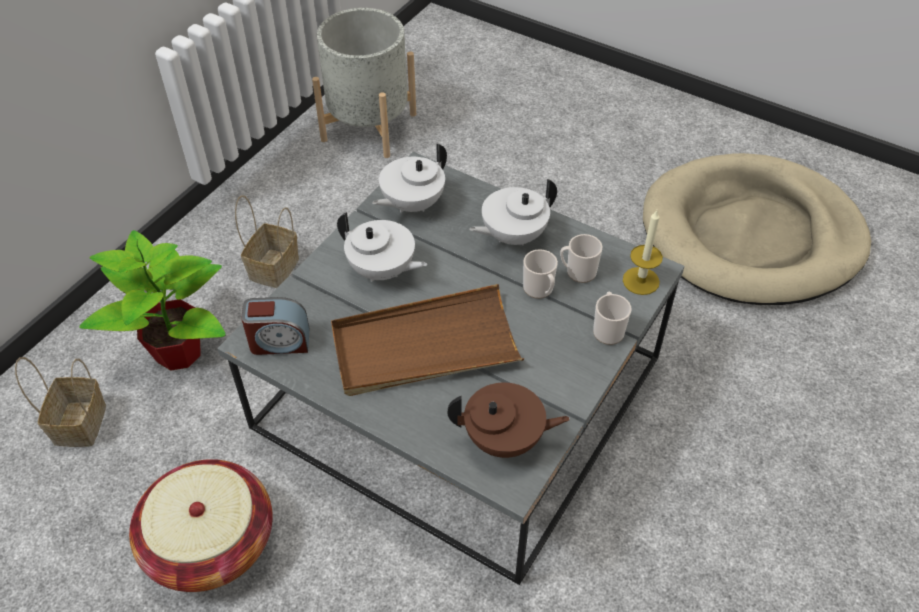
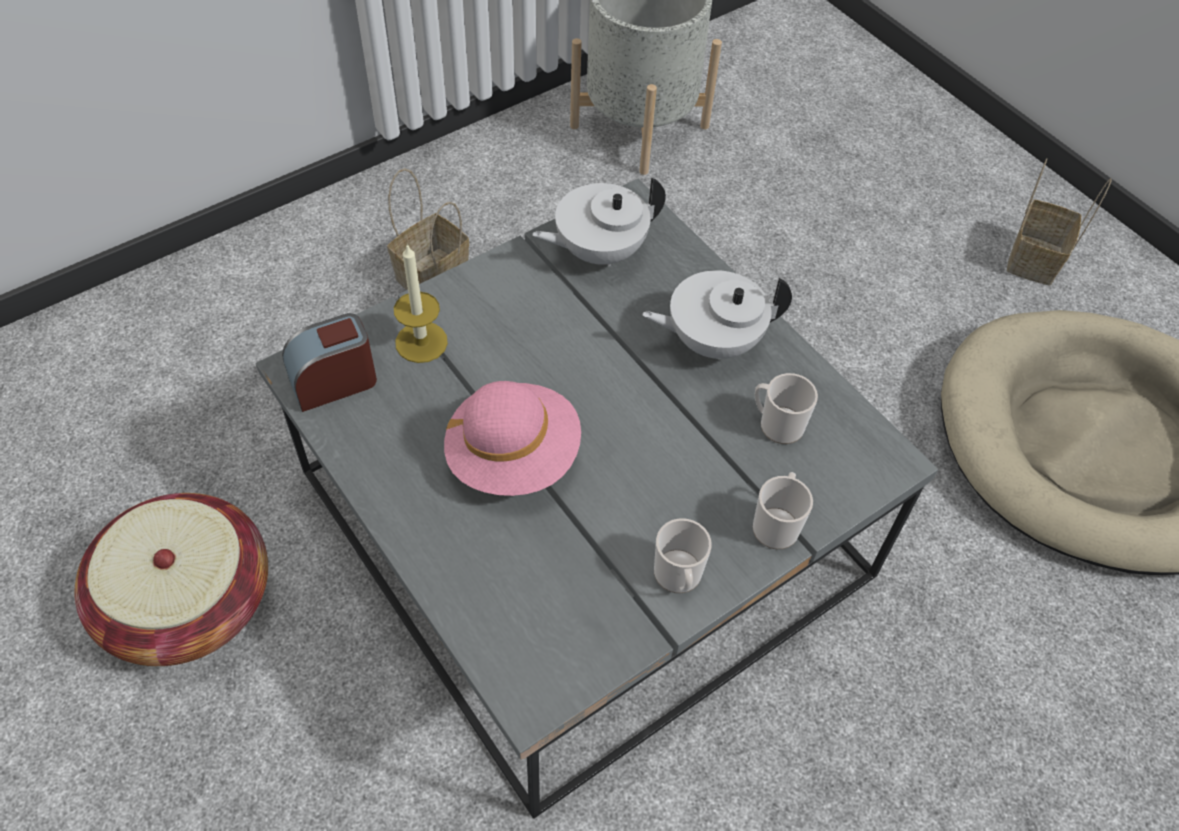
camera: 20 degrees right, 5 degrees up
(79, 422) = (117, 391): basket -> basket (1033, 257)
(180, 351) = (271, 344): potted plant -> none
(279, 341) = (334, 382): alarm clock -> alarm clock turned 135 degrees clockwise
(382, 271) = (512, 331): white teapot -> none
(424, 346) = (513, 456): brown tray -> pink hat
(505, 440) = (551, 630): brown teapot -> none
(540, 290) = (710, 432): mug -> mug (678, 577)
(641, 281) = (861, 469): candle -> candle (421, 342)

